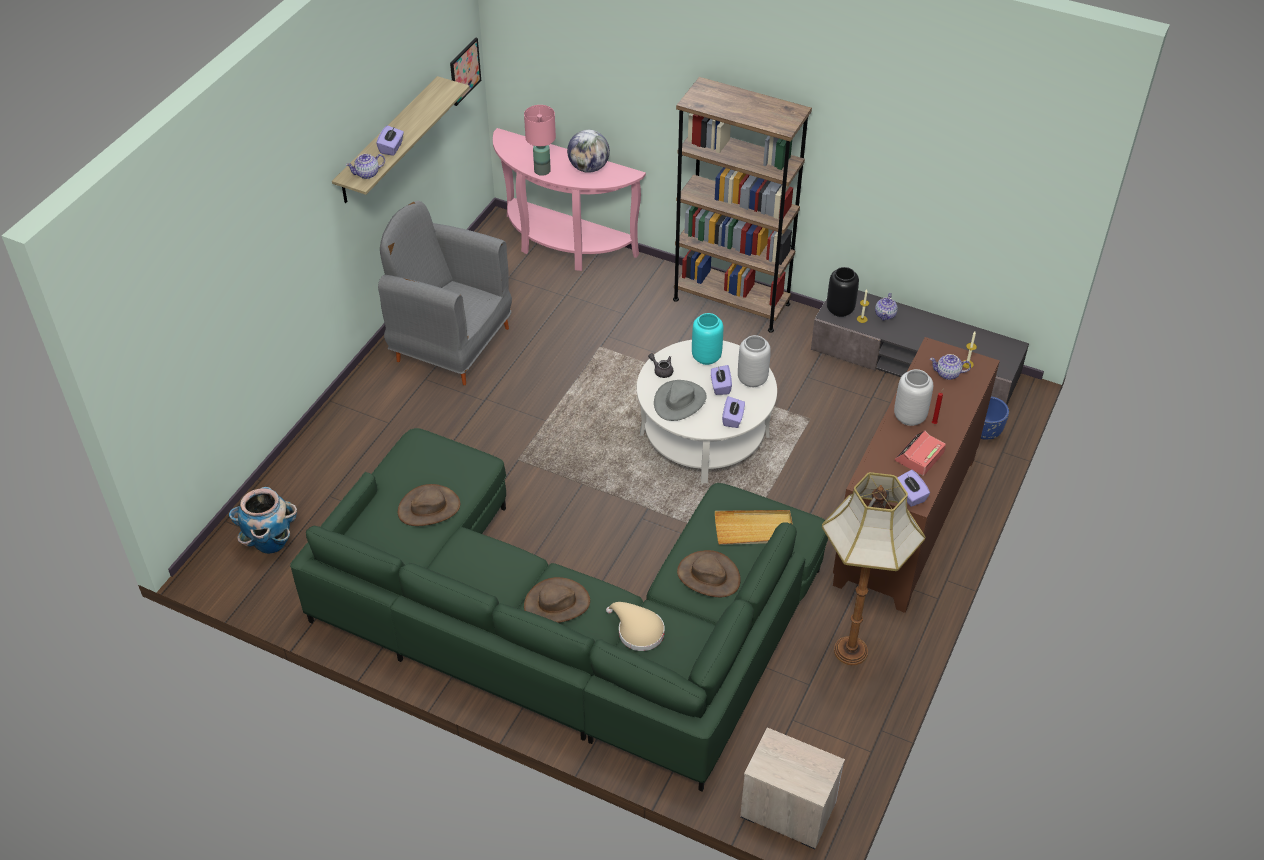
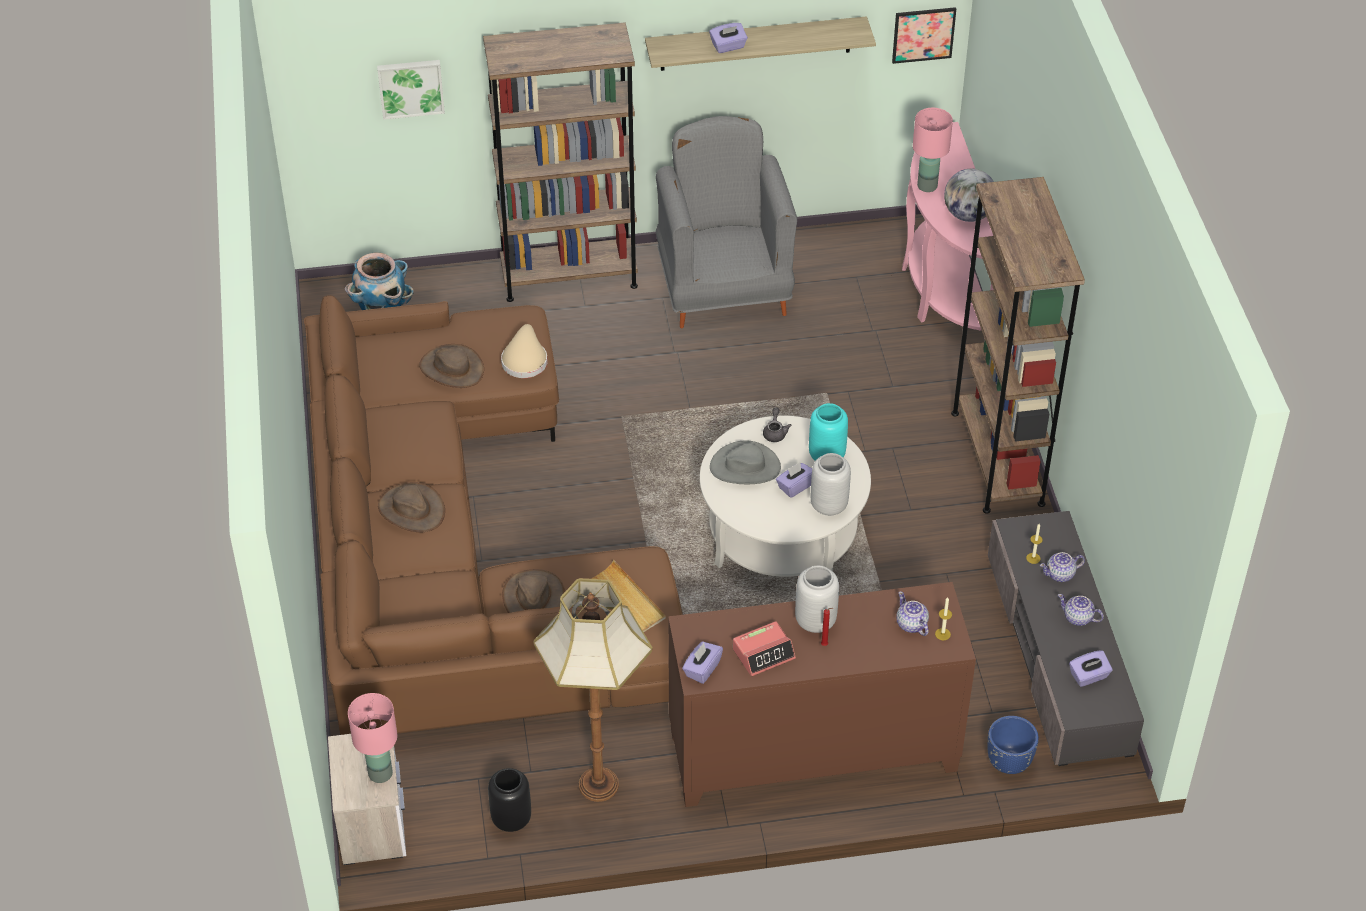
camera: 55 degrees right, 0 degrees up
(207, 335) = (410, 87): none -> picture
(348, 415) = (569, 275): none -> brown bookcase
(367, 174) = (676, 52): teapot -> teapot (1078, 618)
(564, 623) = (456, 555): green sofa -> brown sofa
(637, 631) = (425, 580): beige hat -> beige hat (524, 360)
(733, 419) = (759, 518): purple tissue box -> purple tissue box (1089, 676)
(807, 755) = (381, 773): none -> pink table lamp
(840, 309) = (1029, 533): black vase -> black vase (512, 818)
(919, 457) = (764, 653): alarm clock -> alarm clock turned 150 degrees clockwise

